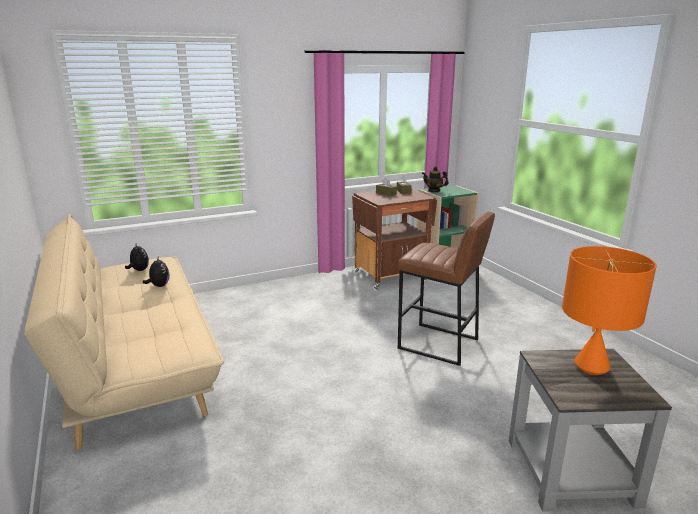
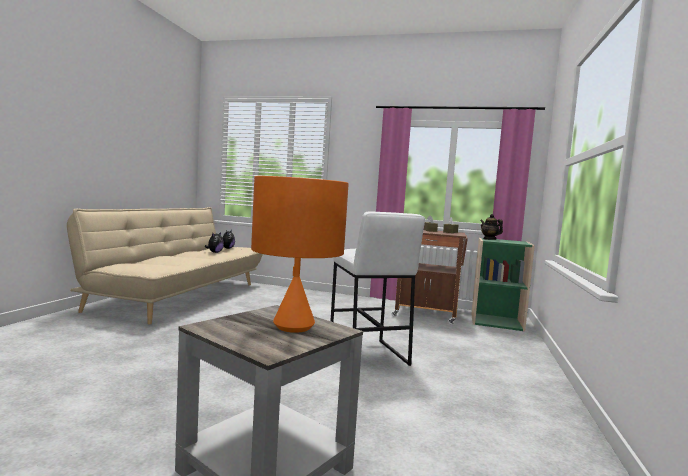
camera: 40 degrees right, 15 degrees down
(439, 344) = (368, 355): brown stool -> white stool

